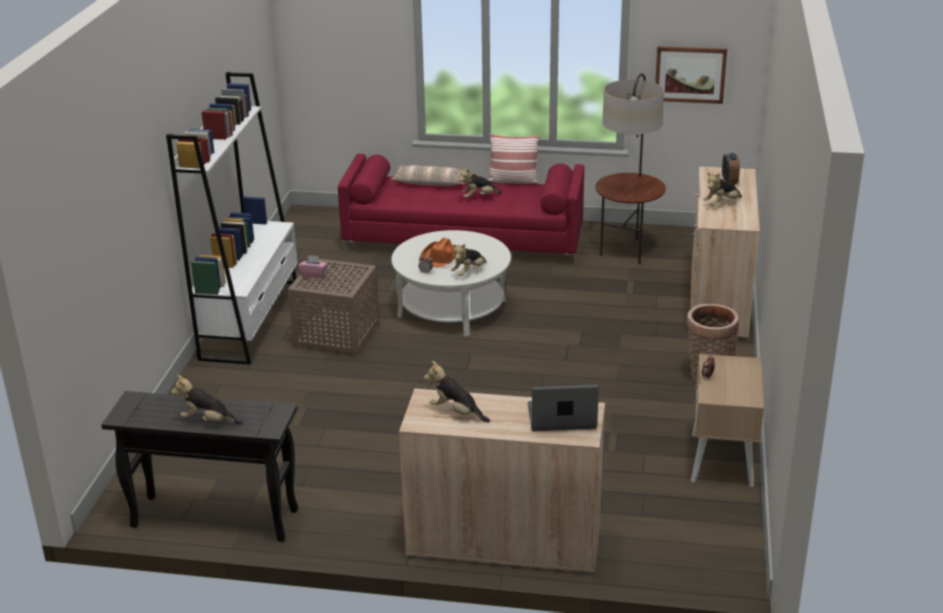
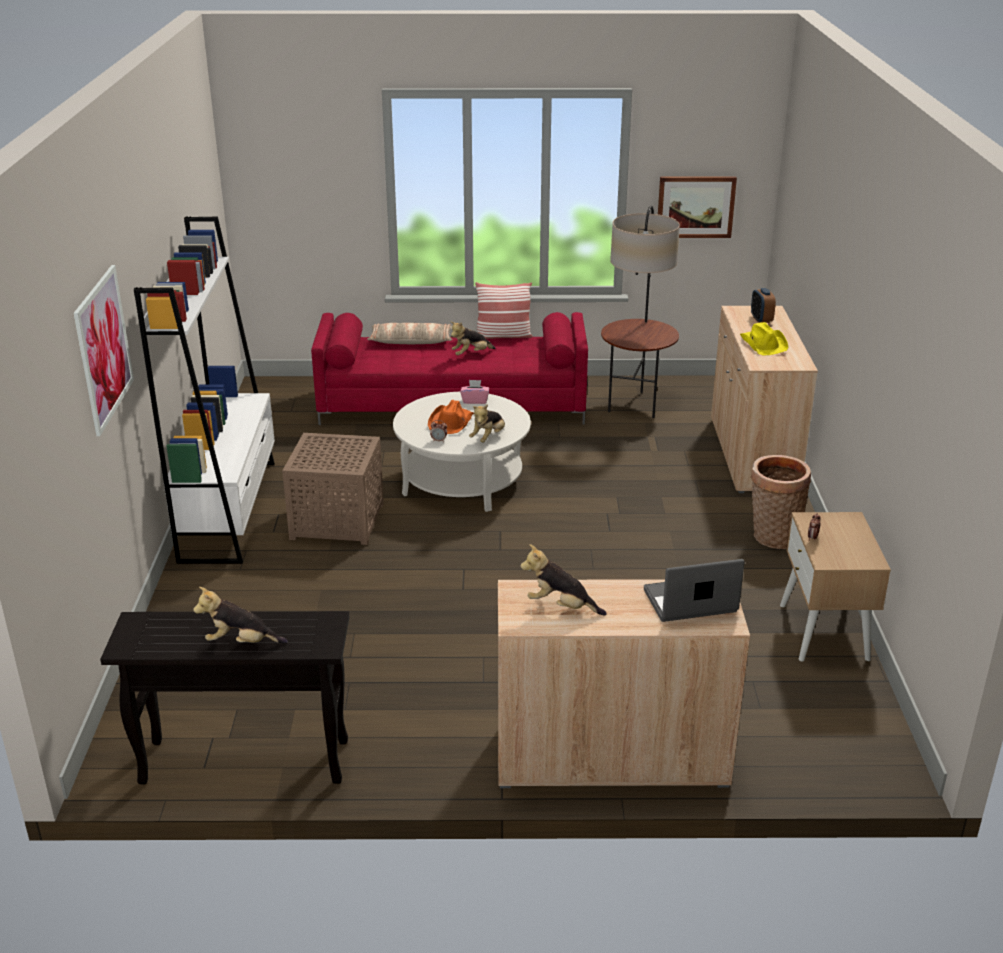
camera: 10 degrees left, 0 degrees up
(135, 183) = (103, 348): none -> picture
(314, 274) = (309, 451): pink tissue box -> pink tissue box (475, 400)
(721, 204) = (764, 344): plush toy -> yellow hat

